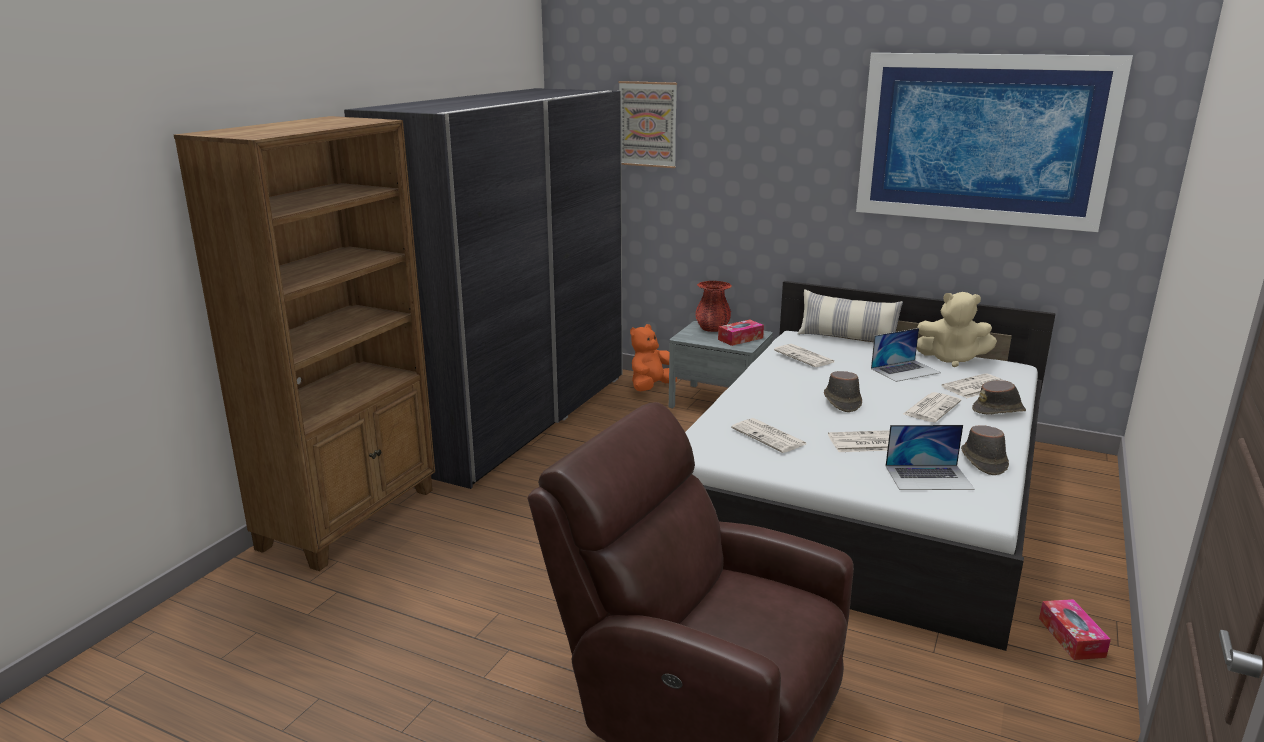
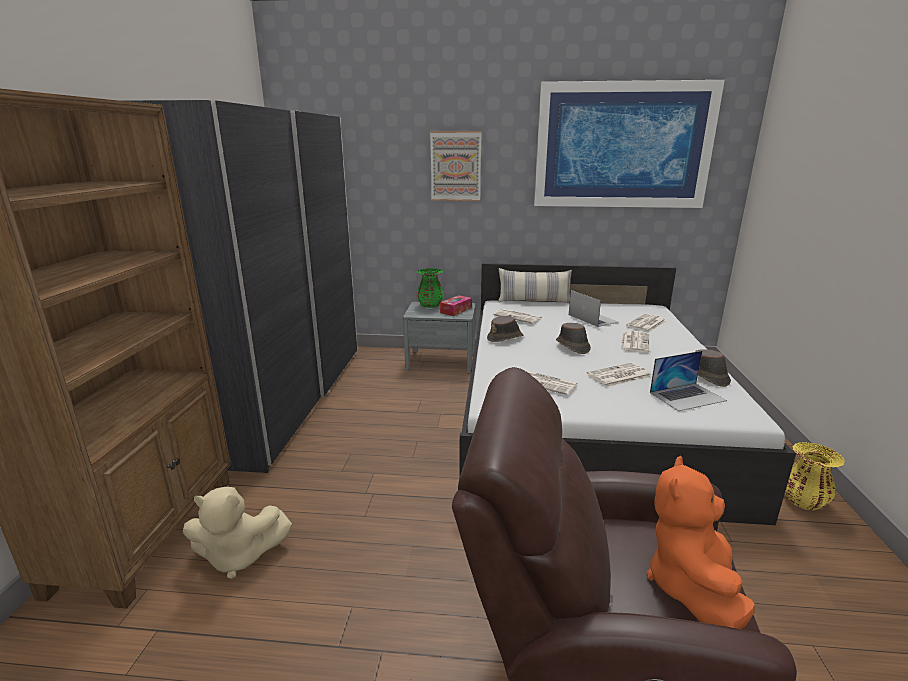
camera: 20 degrees left, 0 degrees up
(648, 124) = (362, 146): picture -> picture (455, 166)
(651, 387) = (383, 357): orange plush toy -> orange plush toy (691, 587)
(712, 328) = (430, 305): red vase -> green vase
(905, 370) = (592, 318): laptop -> laptop turned 75 degrees counterclockwise
(951, 359) = (613, 307): beige plush toy -> beige plush toy (239, 556)
(999, 411) = (678, 338): brown hat -> brown hat (505, 338)
(1071, 637) = (803, 501): tissue box -> yellow vase

